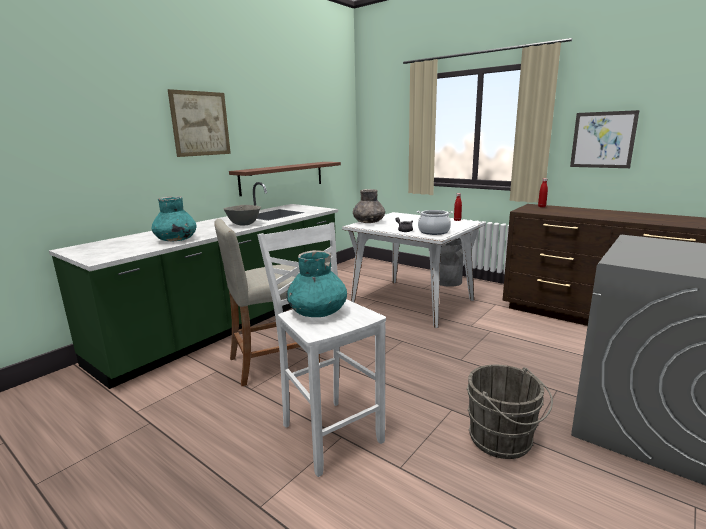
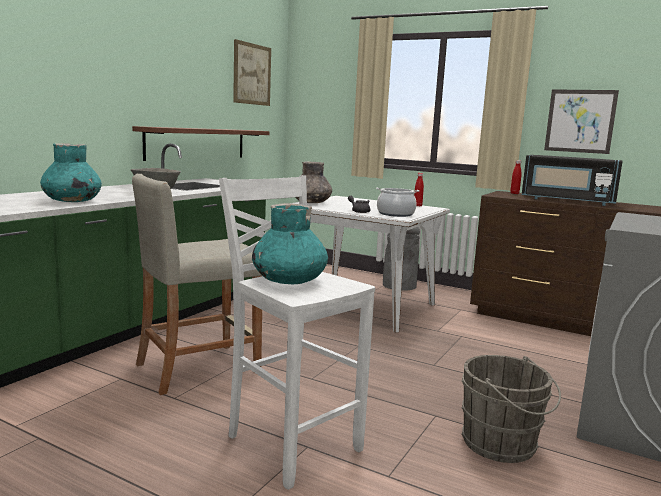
camera: 10 degrees left, 5 degrees down
(200, 123) = (102, 60): picture -> picture (252, 74)
(587, 214) = (567, 201): none -> black microwave

